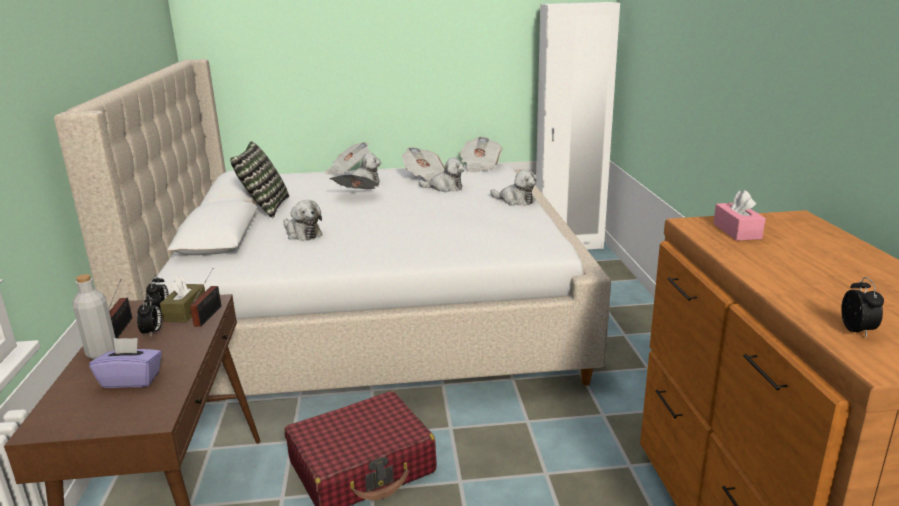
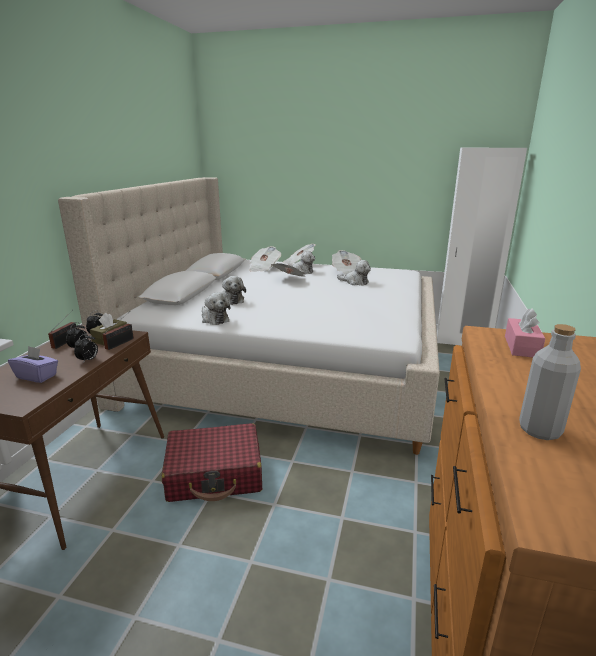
camera: 20 degrees right, 0 degrees up
(102, 352) = (40, 355): grey bottle -> grey bottle (539, 430)
(264, 207) = (224, 279): pillow -> none
(480, 166) = (394, 270): newspaper -> newspaper (264, 268)
(515, 201) = (400, 298): plush toy -> plush toy (214, 319)
(857, 331) = (558, 474): alarm clock -> alarm clock (88, 360)

